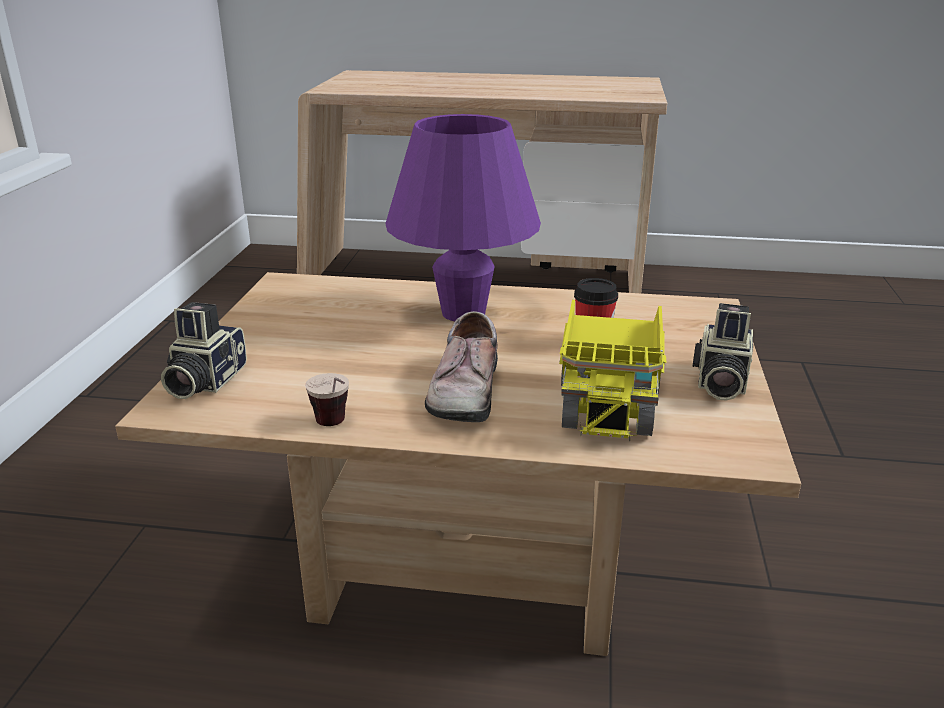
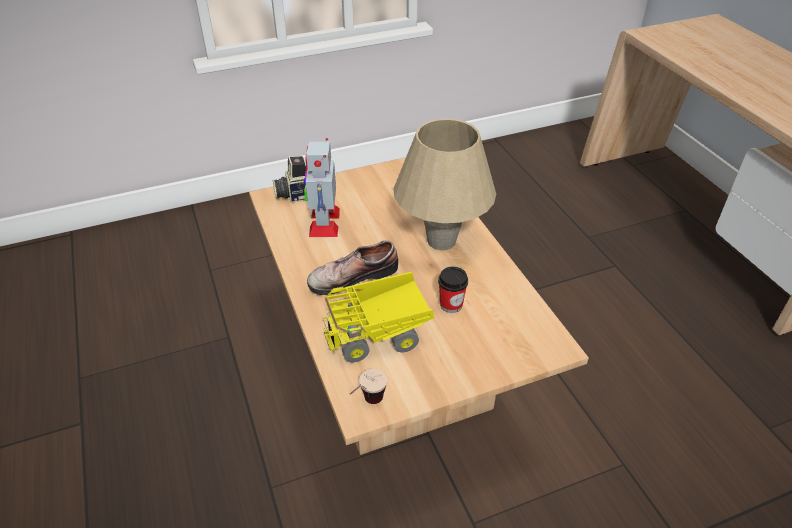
camera: 60 degrees right, 15 degrees up
(309, 378) = (324, 222): none -> toy robot
(336, 428) = (286, 251): cup -> cup (367, 404)
(463, 313) = (441, 241): purple table lamp -> beige table lamp
(719, 382) = (440, 376): camera -> none

